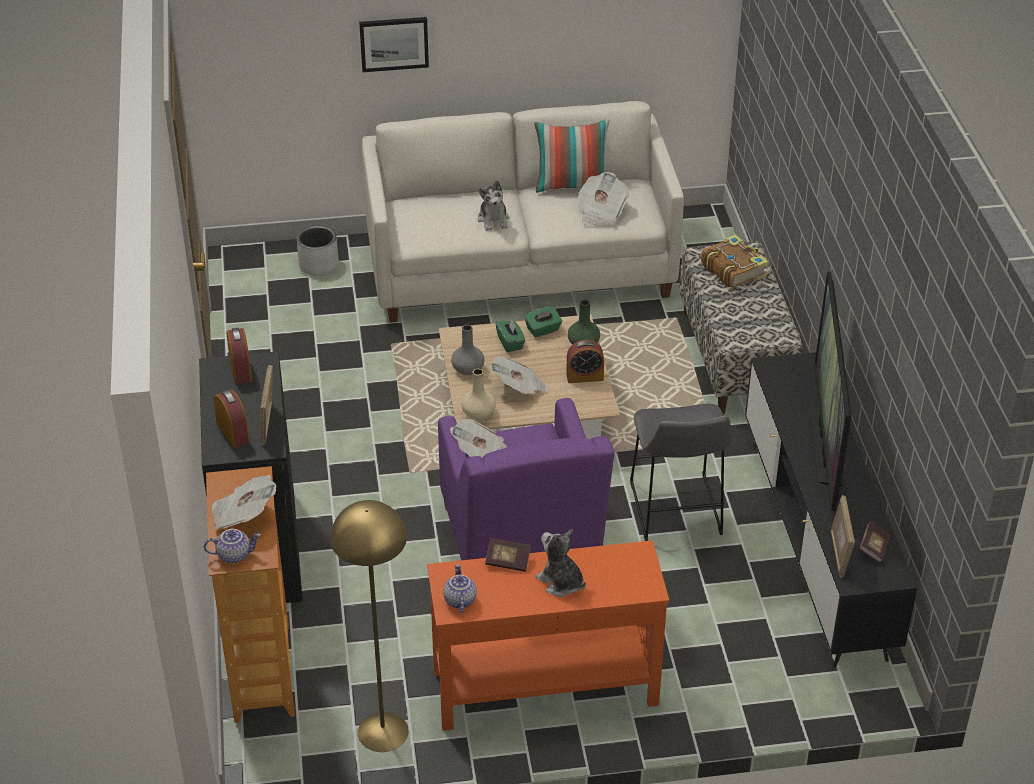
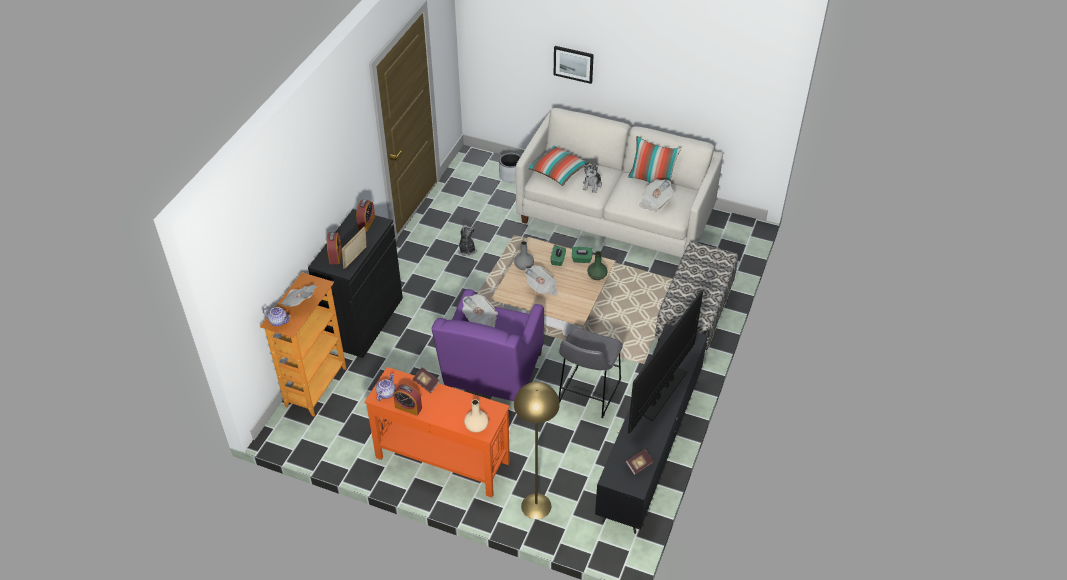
camera: 30 degrees right, 5 degrees up
(383, 732) = (347, 445): yellow floor lamp -> yellow floor lamp (536, 506)
(428, 218) = (557, 171): none -> pillow
(478, 413) = (509, 293): beige vase -> beige vase (476, 426)
(561, 582) = (443, 407): plush toy -> plush toy (466, 250)
(584, 377) = (582, 296): alarm clock -> alarm clock (408, 407)
(733, 269) = (707, 265): book -> none
(839, 554) = (616, 459): picture frame -> none

